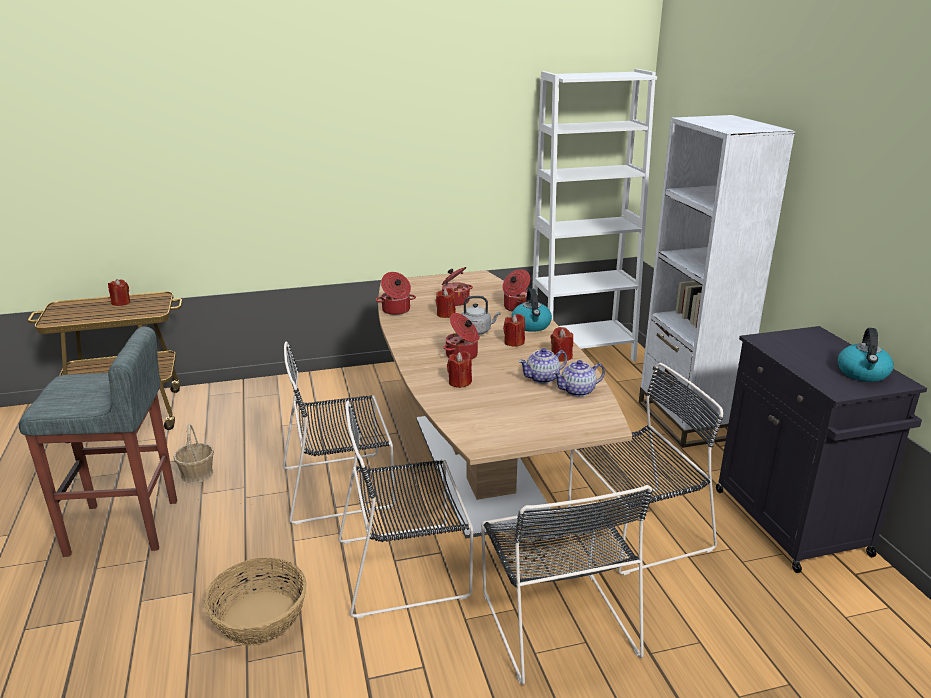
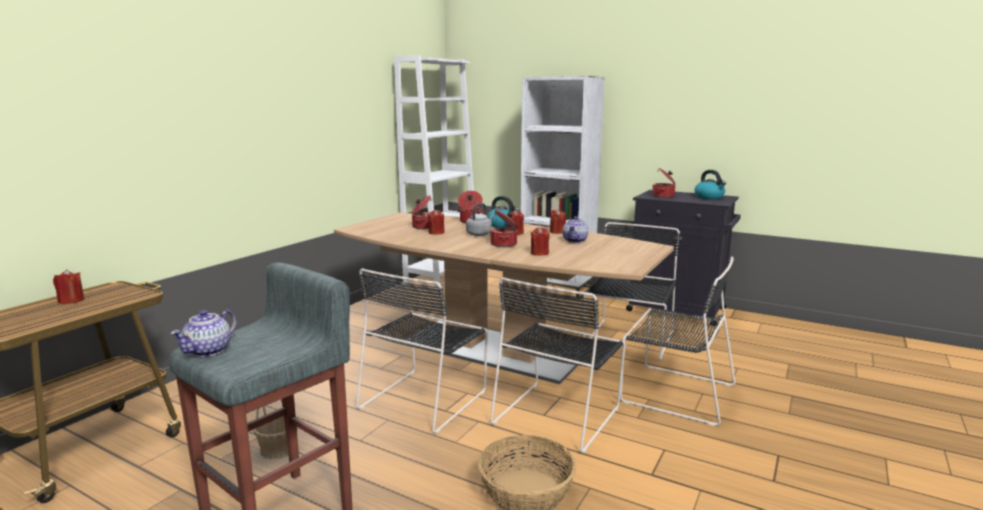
camera: 45 degrees left, 10 degrees down
(396, 310) = (396, 238): cooking pot -> cooking pot (664, 196)
(578, 391) = (606, 240): teapot -> teapot (209, 350)

